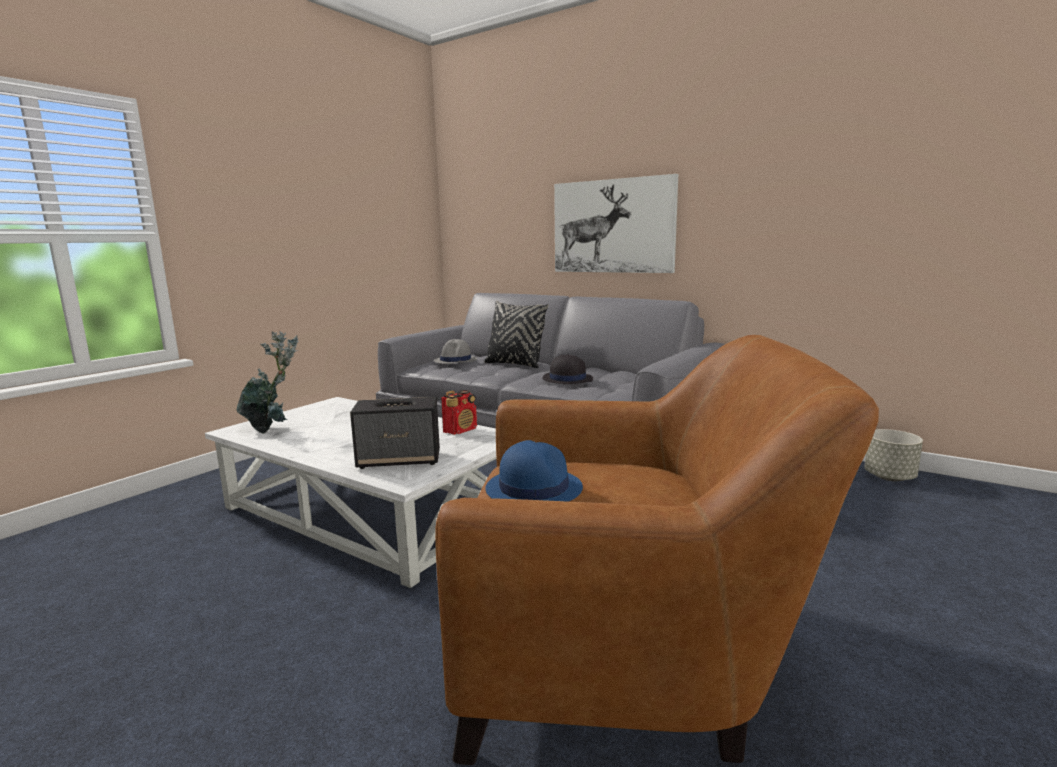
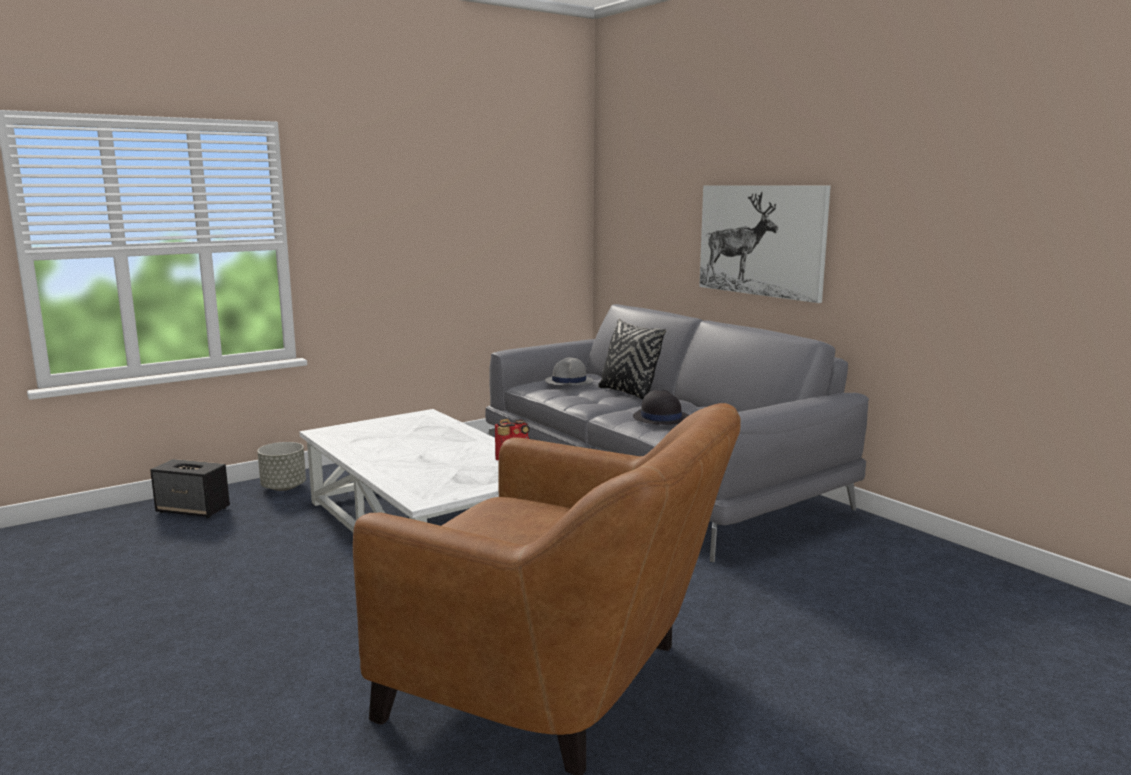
camera: 20 degrees right, 0 degrees up
(272, 429) = (354, 436): potted plant -> none
(400, 460) = (435, 480): speaker -> speaker (194, 510)
(533, 489) = (486, 520): blue hat -> none
(889, 477) = (1030, 590): grey planter -> grey planter (284, 487)

